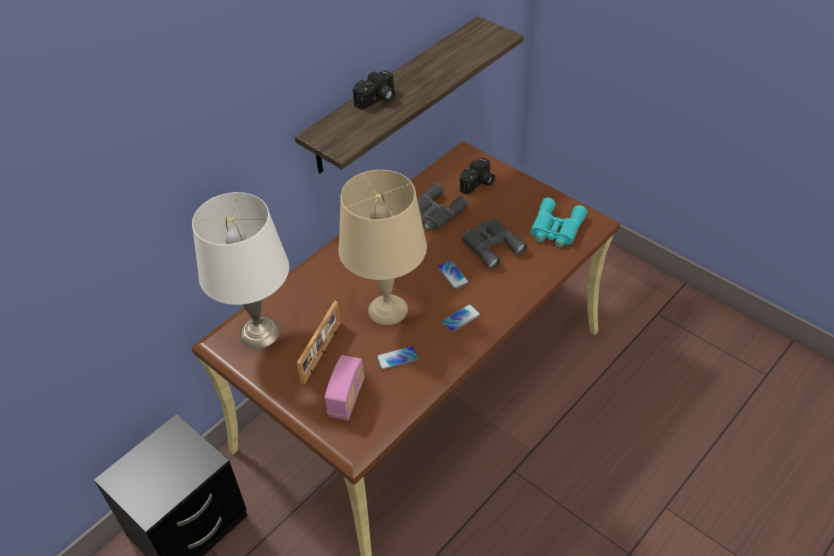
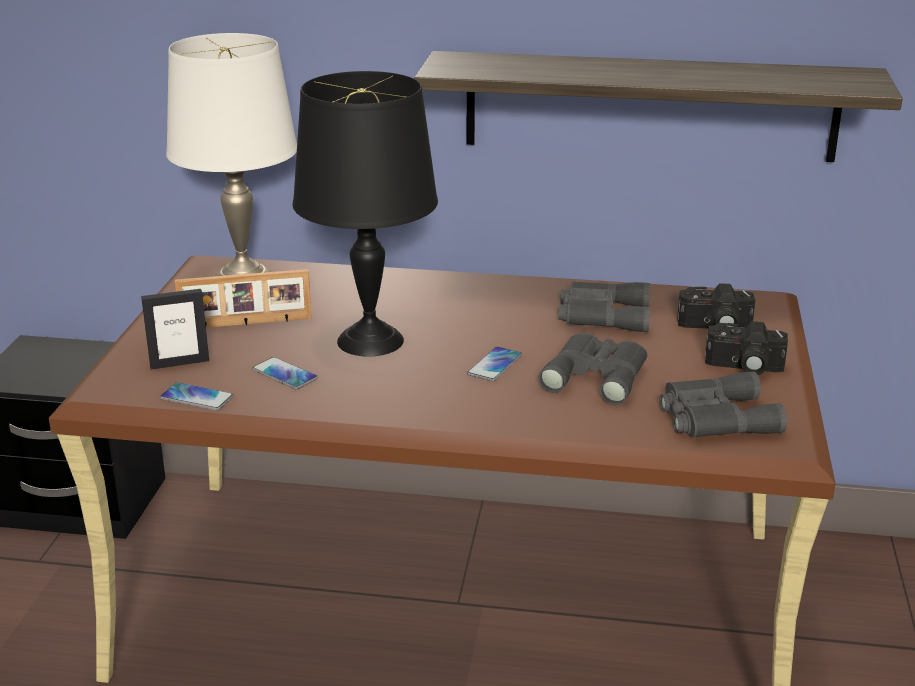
camera: 55 degrees right, 20 degrees down
(346, 398) = (179, 363): radio -> picture frame
(377, 100) = (575, 64): camera -> camera (743, 367)
(387, 309) = (371, 340): beige table lamp -> black table lamp
(461, 318) = (413, 397): phone -> phone (197, 398)
(556, 229) = (714, 418): turquoise binoculars -> grey binoculars

